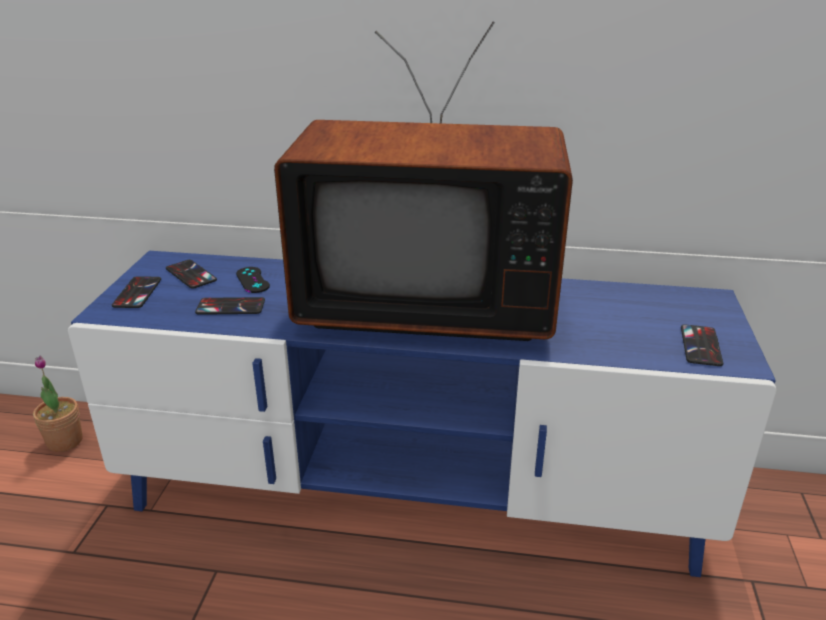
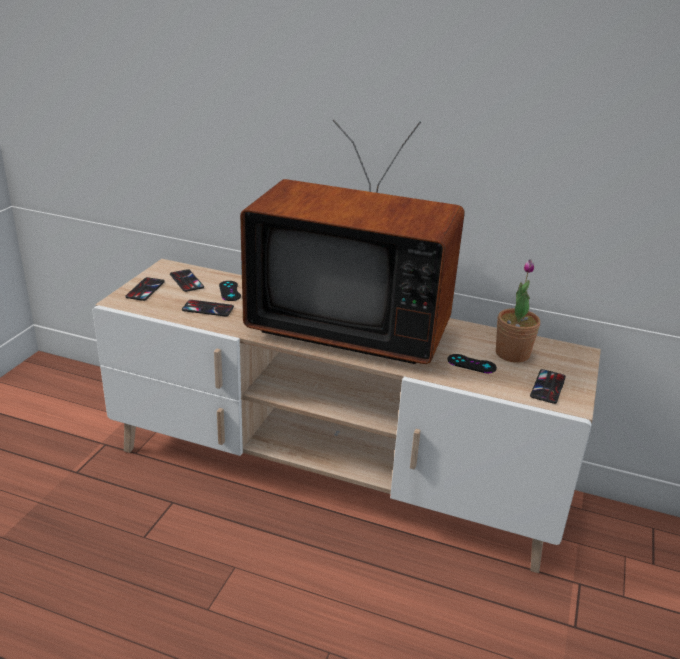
camera: 10 degrees right, 0 degrees up
(65, 441) = (84, 394): potted plant -> potted plant (512, 354)
(413, 492) = (333, 473): blue tv stand -> beige tv stand
(595, 330) = (471, 364): none -> black game controller

